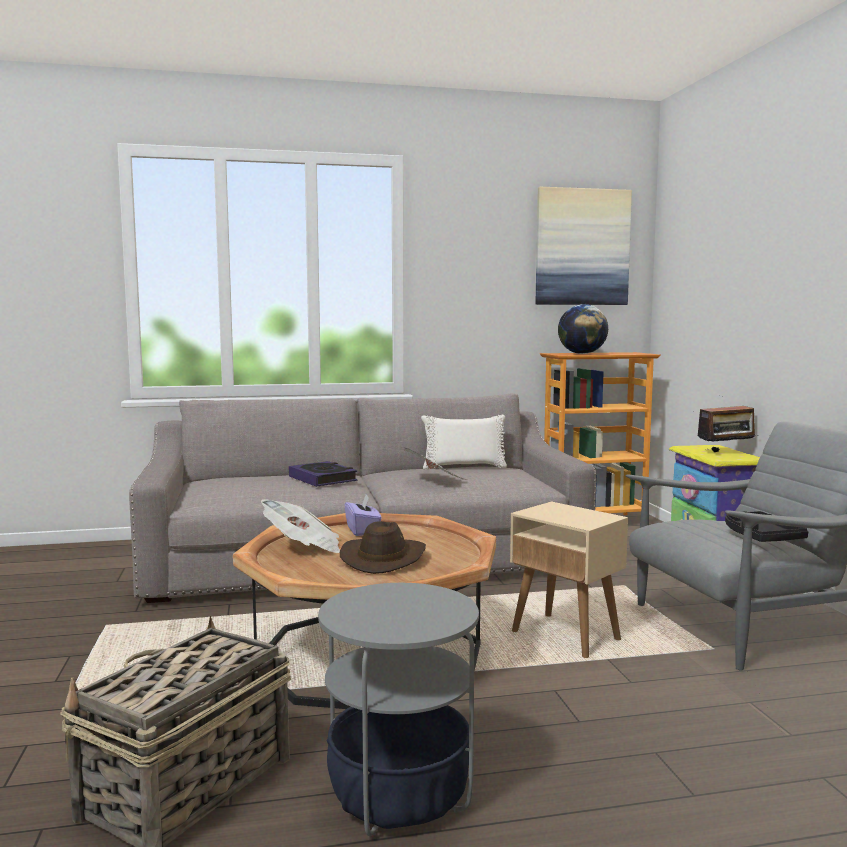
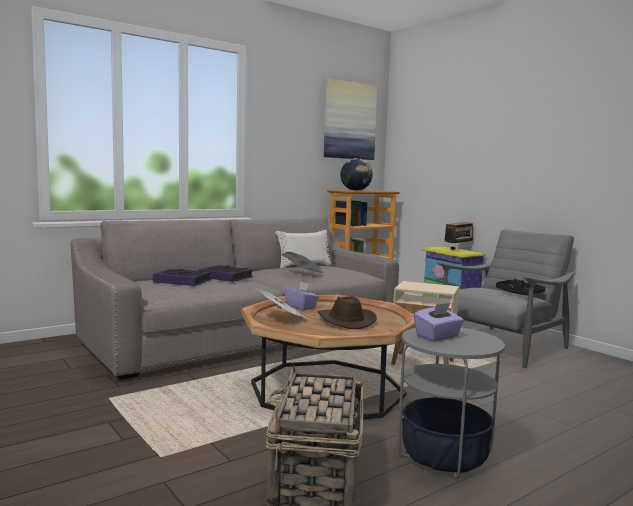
camera: 25 degrees left, 0 degrees up
(257, 482) = (182, 281): none -> book
(383, 603) = (438, 336): none -> purple tissue box

